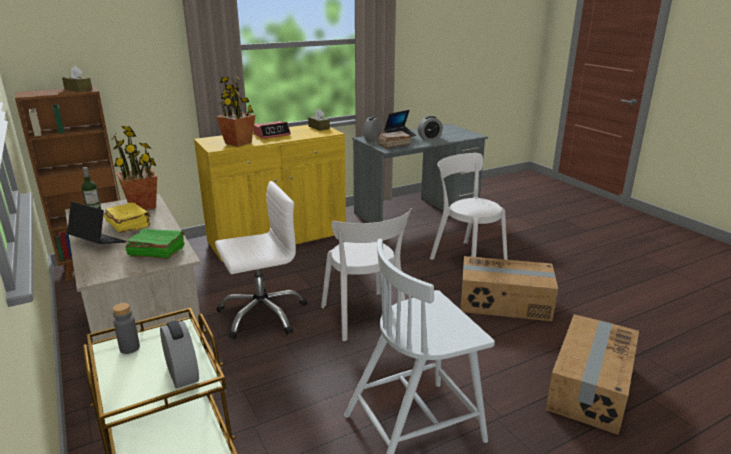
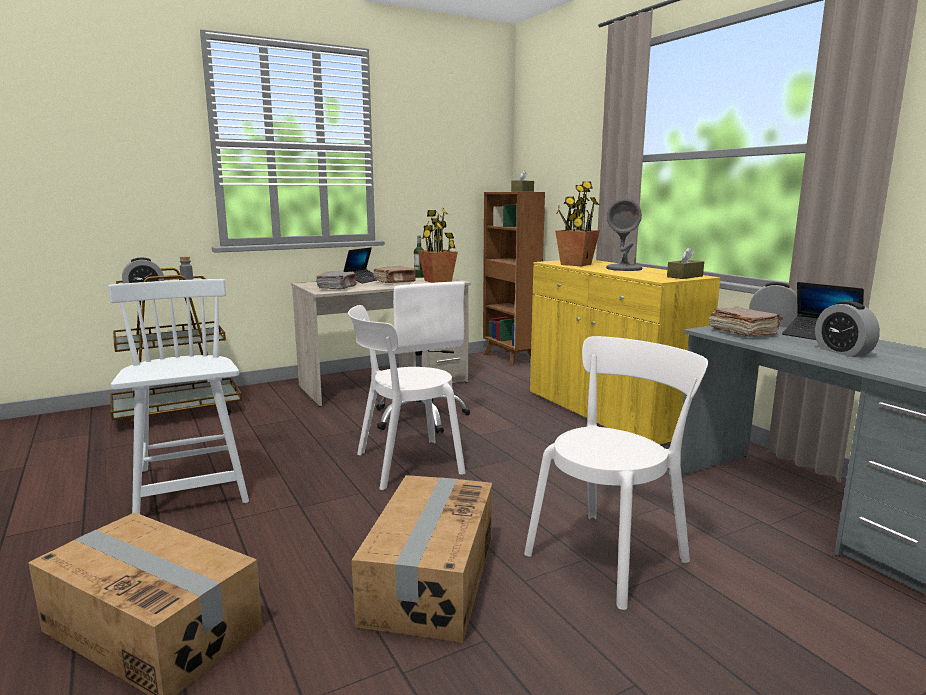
camera: 90 degrees right, 10 degrees down
(129, 225) = (395, 282): yellow book -> brown book
(156, 252) = (337, 288): green book -> grey book
(272, 134) = (624, 268): alarm clock -> grey table lamp

